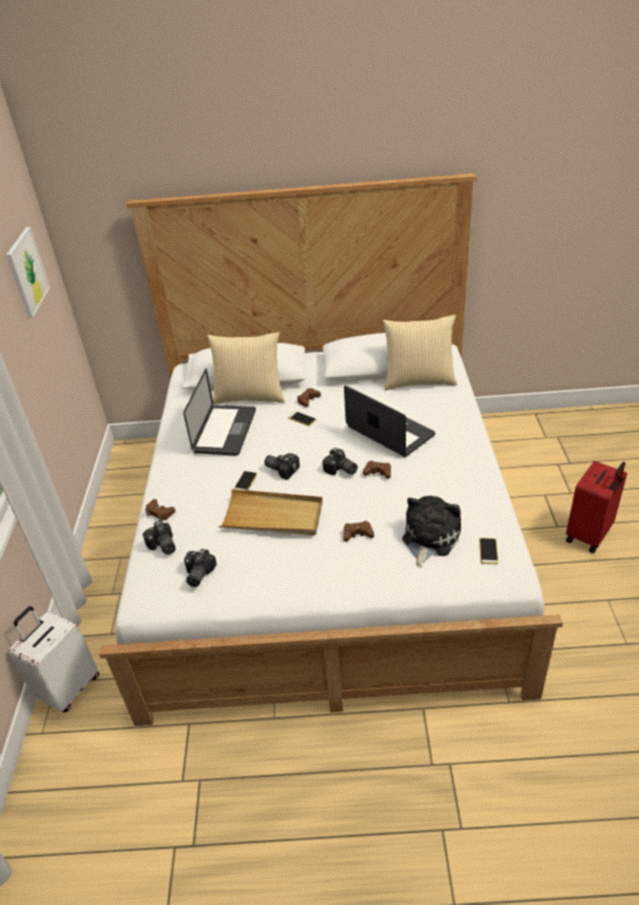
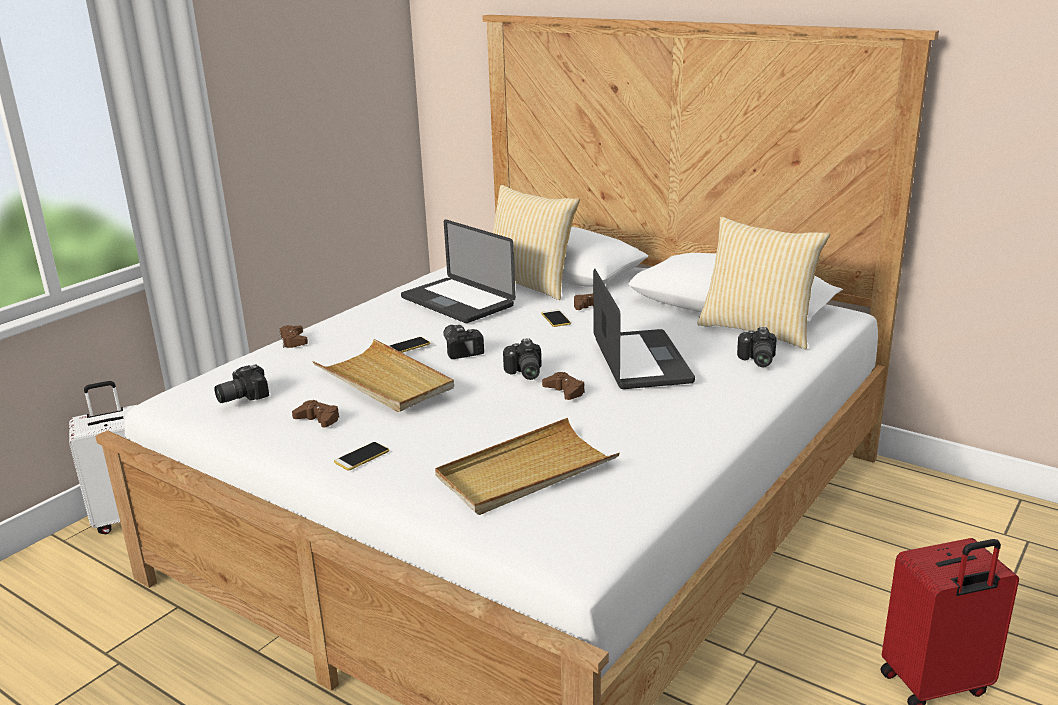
camera: 35 degrees right, 15 degrees down
(27, 272) = (341, 62): picture -> none
(162, 546) = (250, 364): camera -> camera (756, 360)
(225, 431) = (457, 302): laptop -> laptop turned 90 degrees clockwise
(357, 534) = (451, 434): brown game controller -> brown game controller (318, 419)
(429, 538) = (526, 472): plush toy -> beige tray
(488, 551) = (581, 518): phone -> phone (362, 457)

